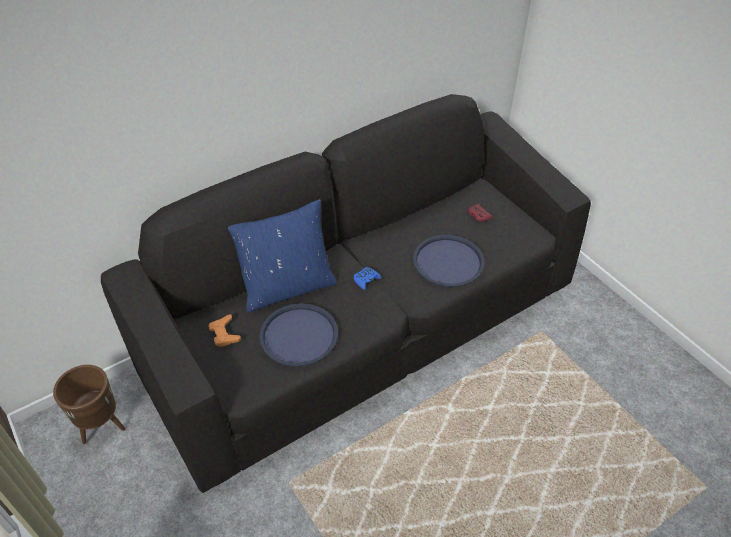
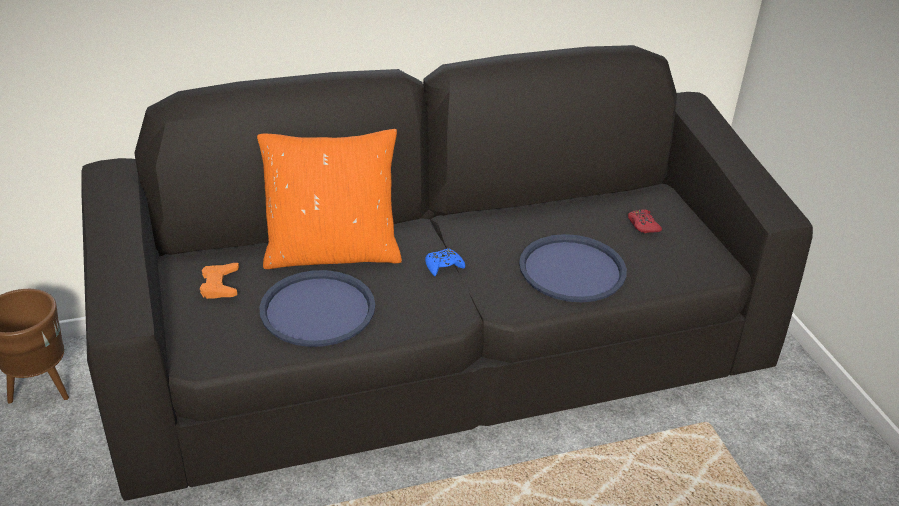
camera: 15 degrees right, 10 degrees down
(287, 287) = (332, 252): blue pillow -> orange pillow

